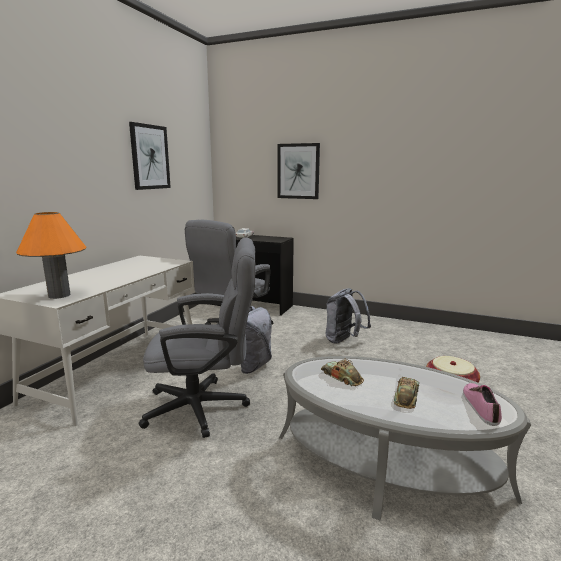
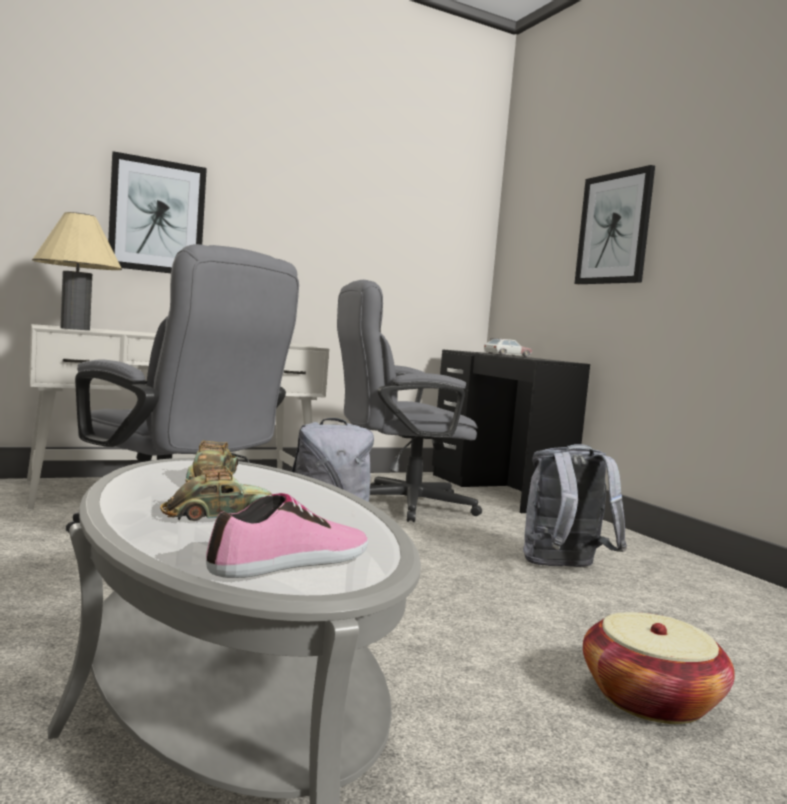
camera: 40 degrees right, 10 degrees down
(59, 295) = (75, 329): orange table lamp -> beige table lamp
(150, 157) = (347, 197): picture -> picture (157, 216)

